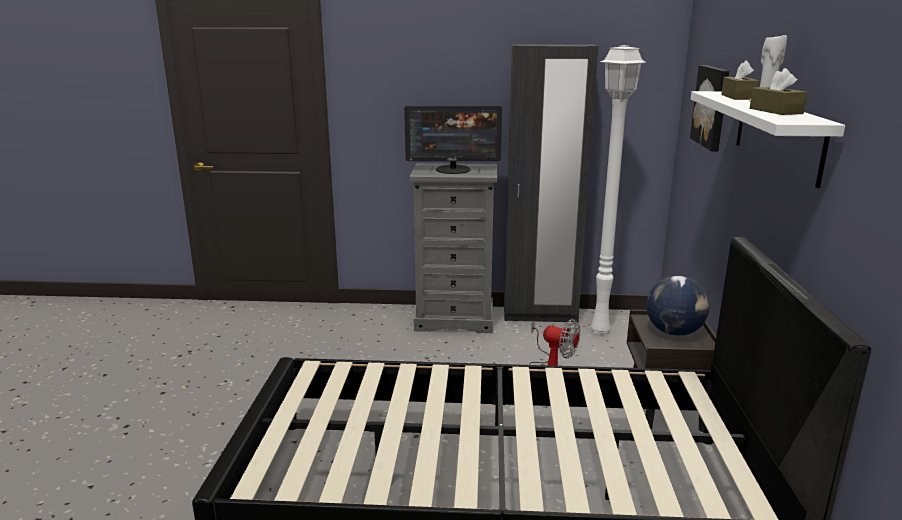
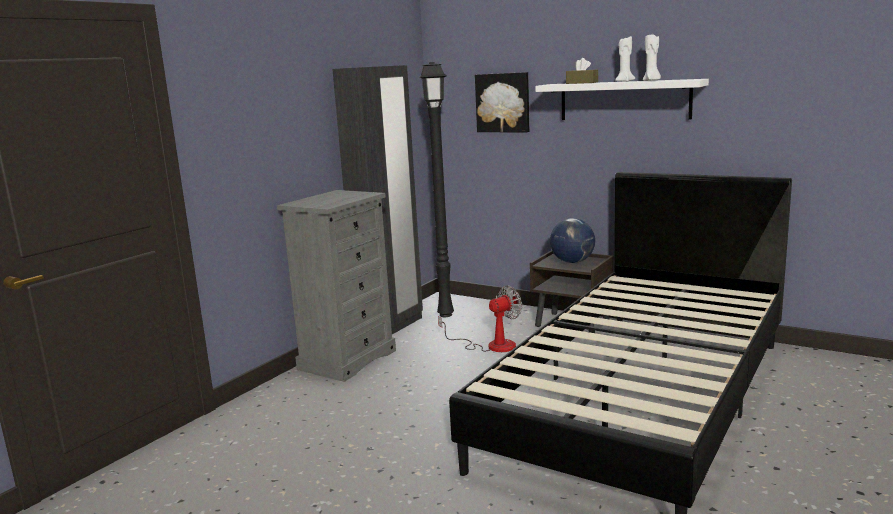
camera: 60 degrees left, 5 degrees down
(453, 170) = (331, 198): monitor -> none
(600, 332) = (447, 315): white floor lamp -> black floor lamp
(775, 111) = (651, 80): brown tissue box -> white candle

